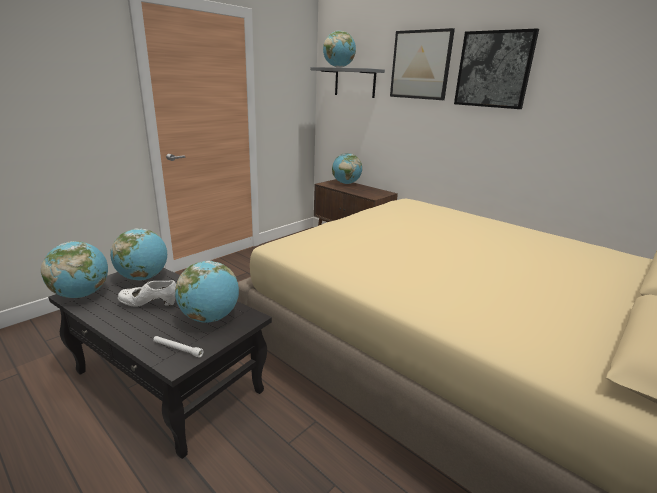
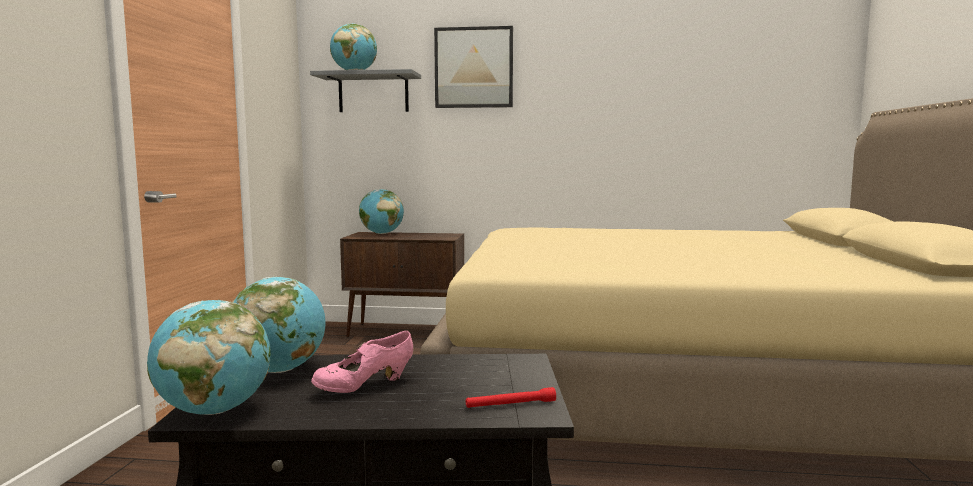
camera: 35 degrees left, 15 degrees down
(150, 304) = (364, 387): white shoe -> pink shoe
(177, 349) = (510, 405): white flashlight -> red flashlight
(210, 318) = (480, 373): globe -> none
(494, 69) = (568, 70): picture -> none

